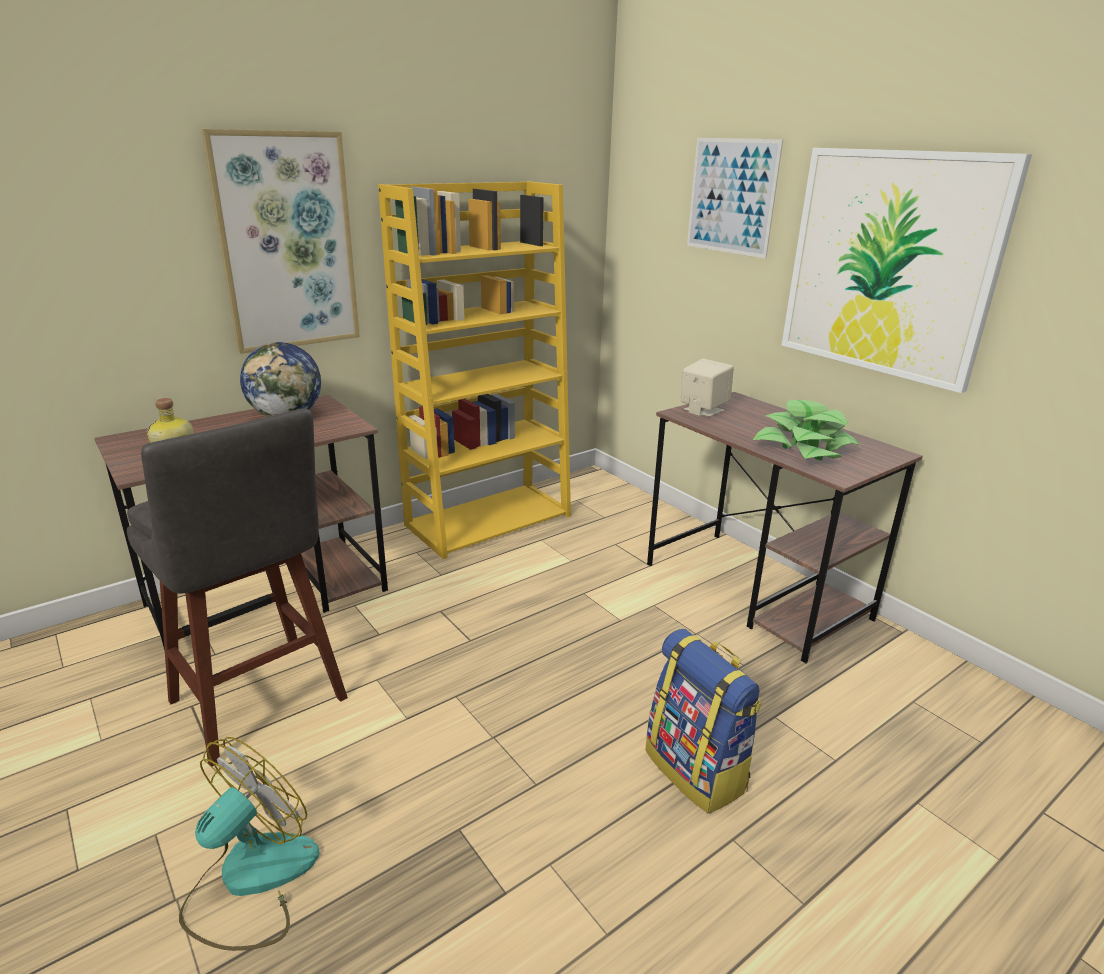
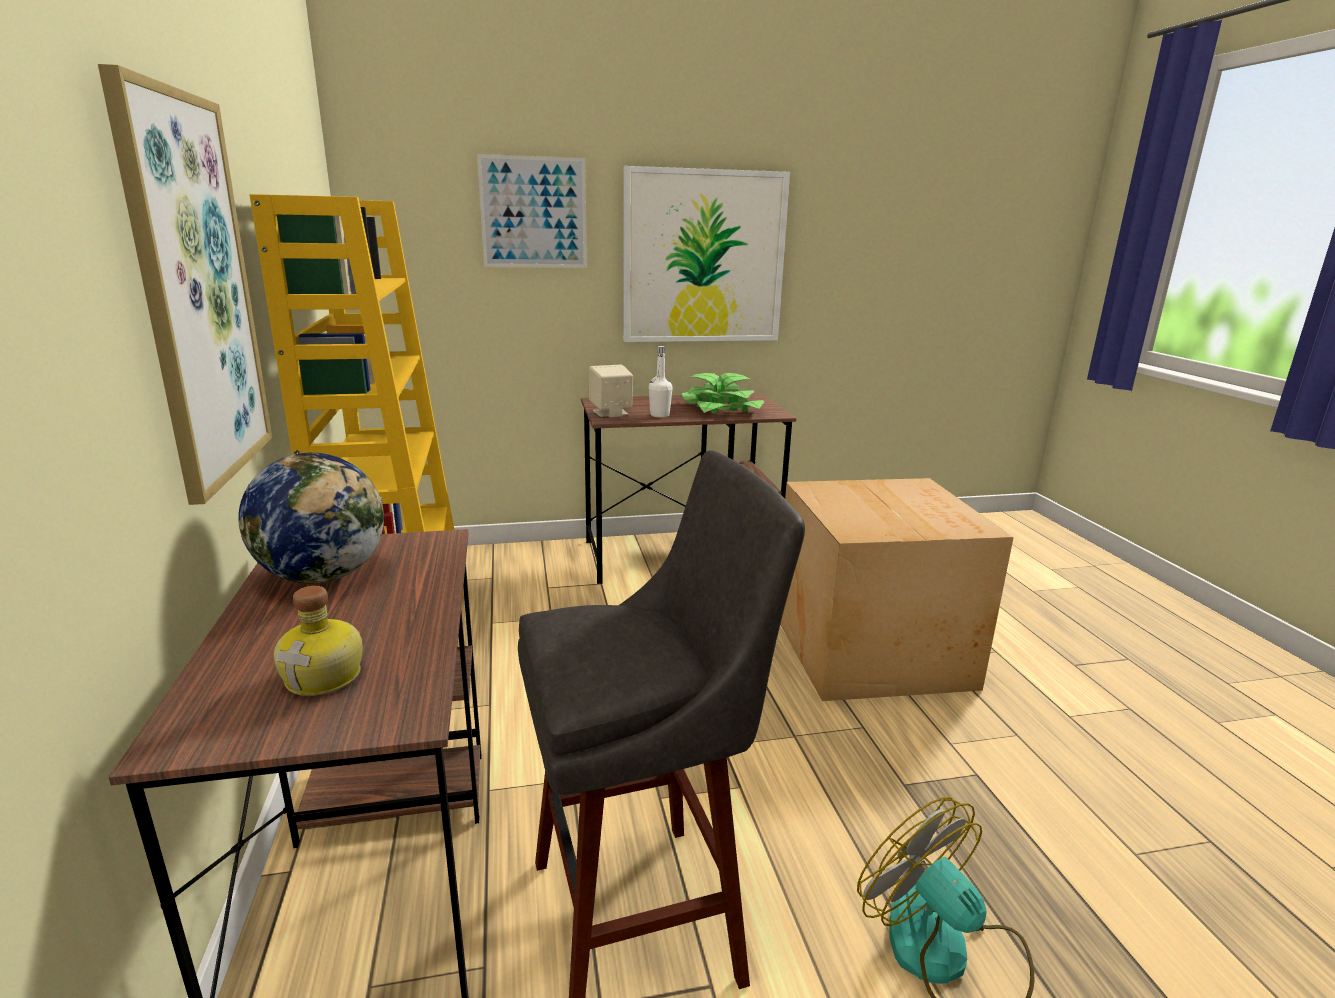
camera: 65 degrees left, 5 degrees down
(697, 770) = (872, 648): backpack -> cardboard box
(730, 428) = (660, 415): none -> white bottle

